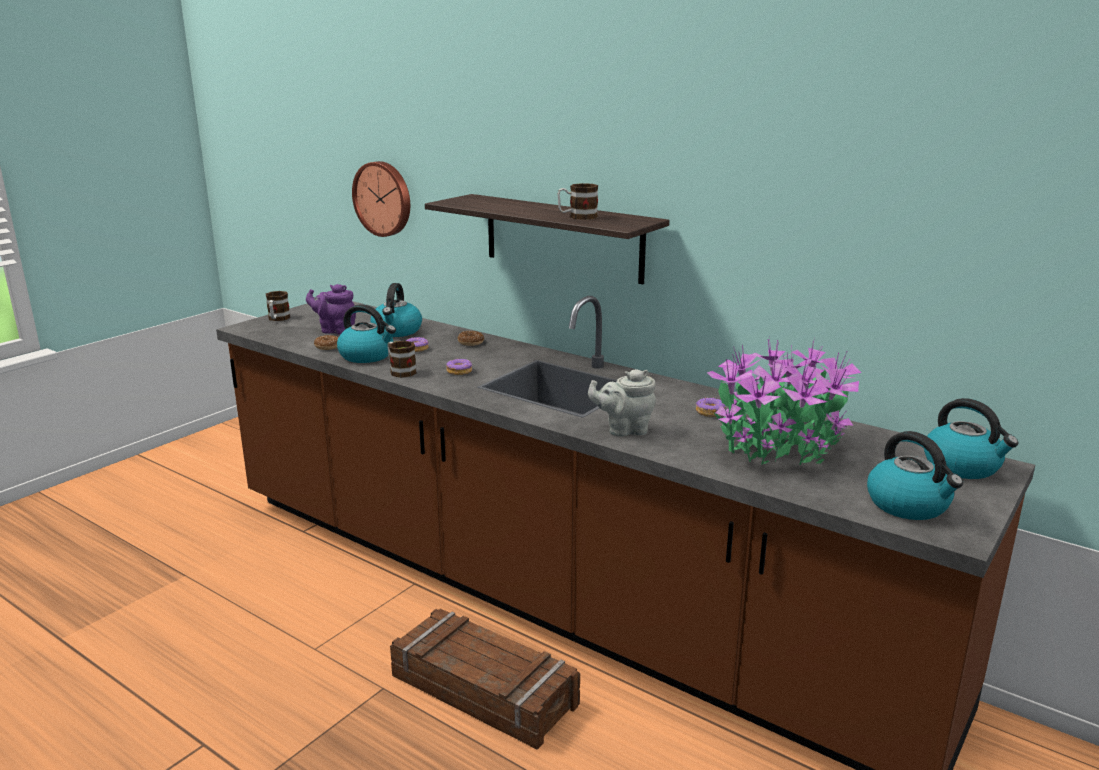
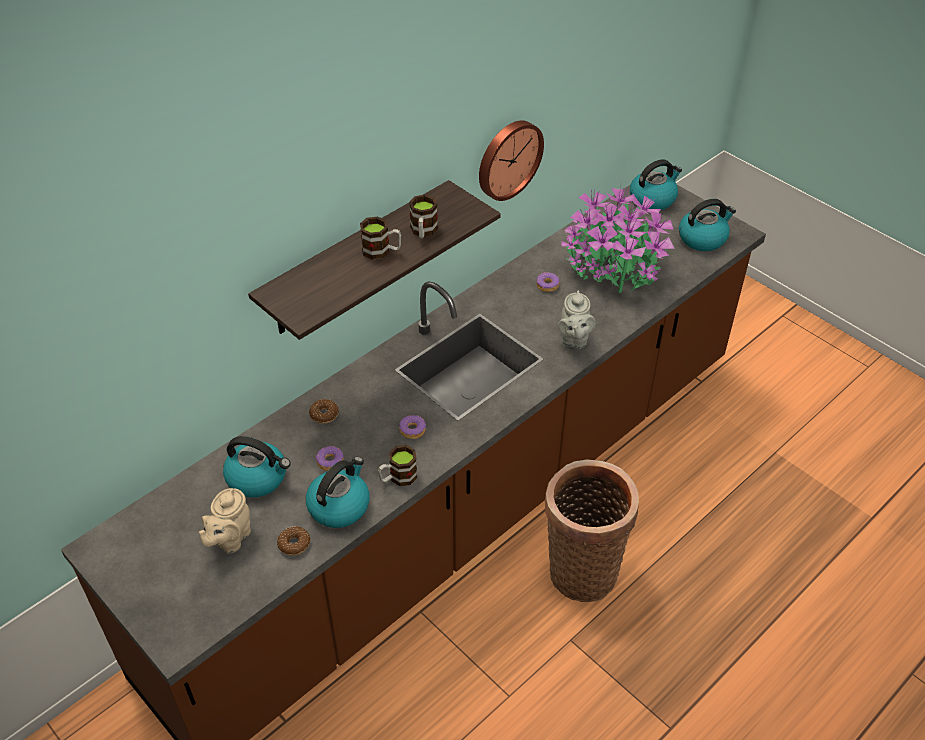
camera: 80 degrees left, 25 degrees up
(277, 319) = (151, 607): mug -> mug (381, 251)
(335, 330) = (230, 539): purple teapot -> beige teapot
(384, 198) = (118, 385): wall clock -> wall clock (508, 159)
(484, 689) = (581, 568): crate -> basket

